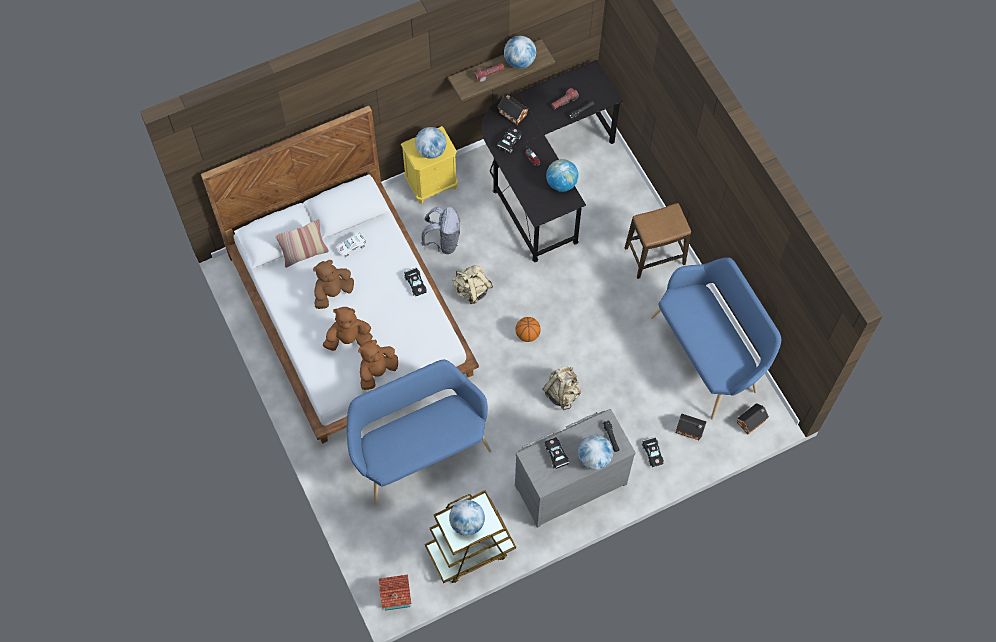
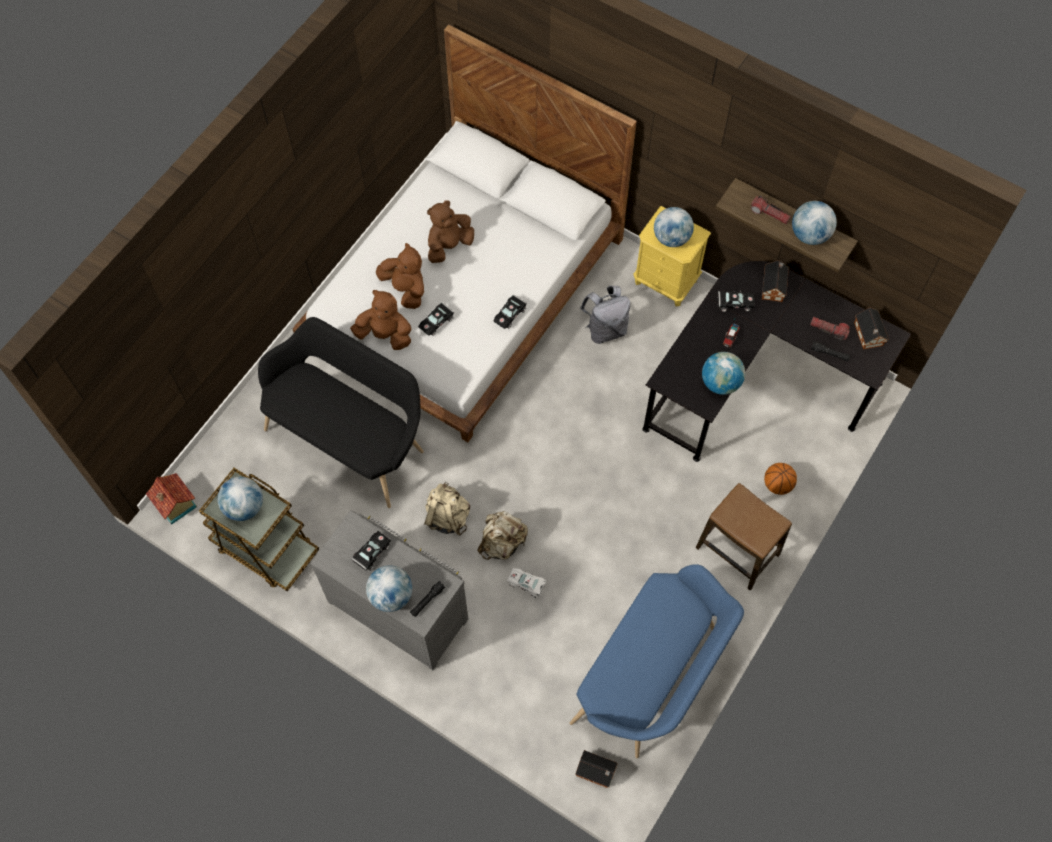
camera: 60 degrees right, 0 degrees up
(304, 254) = (477, 197): pillow -> none
(333, 292) = (449, 245): brown plush toy -> brown plush toy turned 60 degrees counterclockwise
(352, 246) = (514, 233): white toy car -> white toy car (527, 584)
(418, 449) = (350, 437): blue bench -> black bench
(472, 290) = (566, 387): beige backpack -> beige backpack (447, 516)
(527, 334) = (550, 470): basketball -> basketball (777, 485)
(652, 452) = (488, 678): black toy car -> black toy car (437, 321)
(690, 430) = (542, 706): toy house -> toy house (868, 335)

